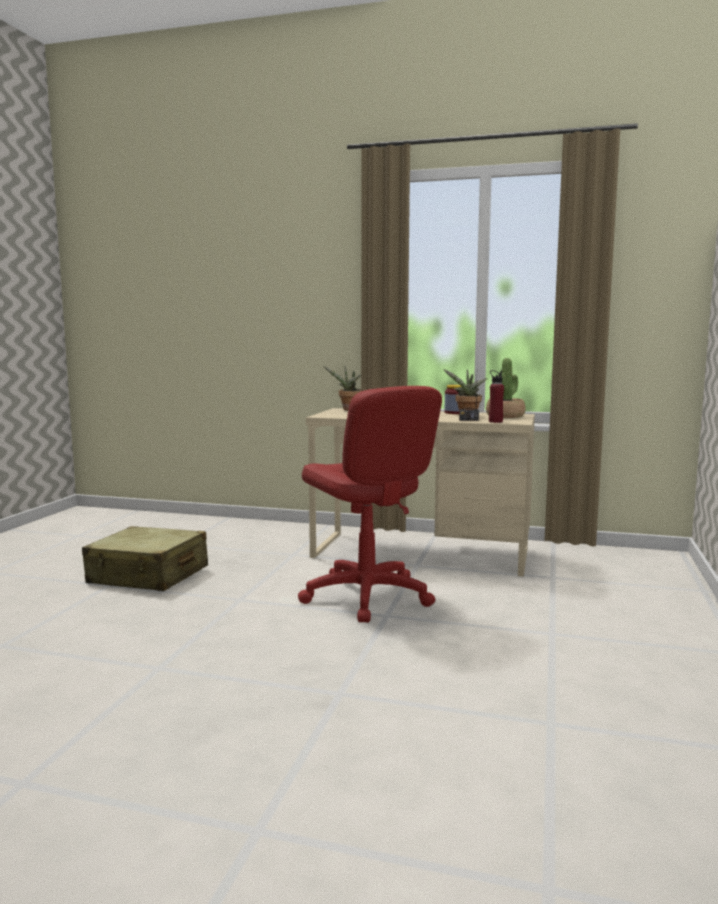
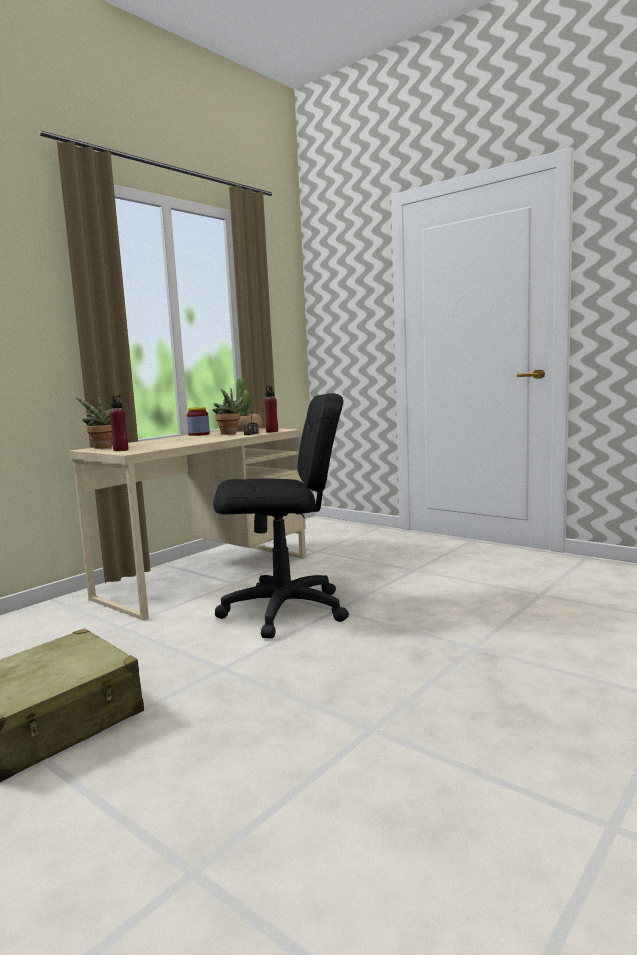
camera: 65 degrees left, 0 degrees up
(334, 413) = (121, 450): none -> red bottle
(366, 596) = (285, 611): red office chair -> black office chair

